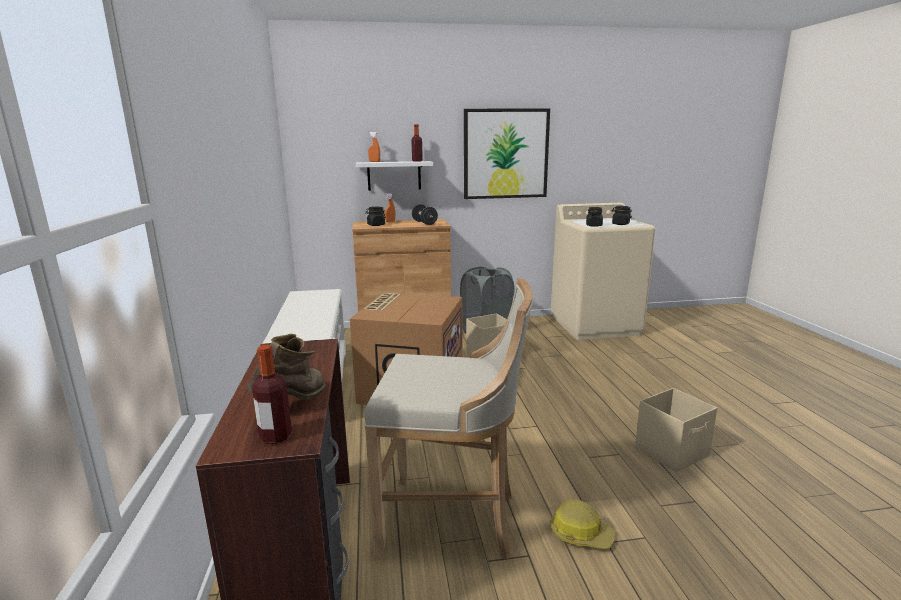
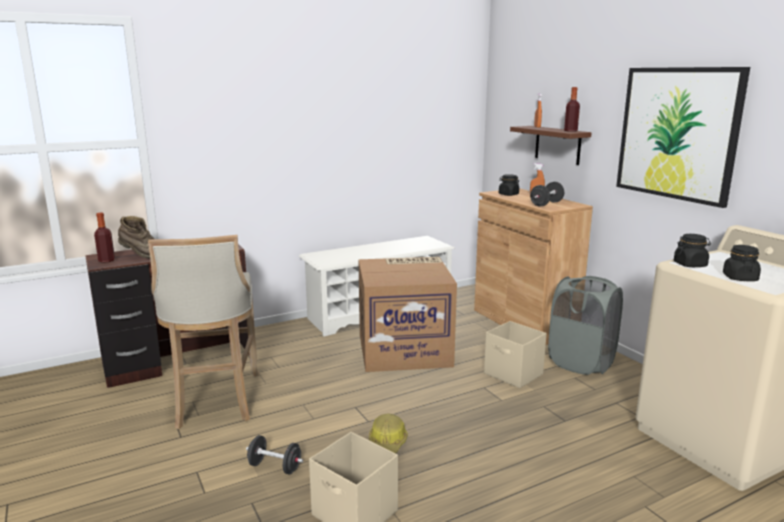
camera: 70 degrees right, 0 degrees up
(394, 175) = (557, 145): white shelf -> brown shelf
(580, 534) = (206, 458): hard hat -> hard hat (387, 443)
(603, 486) = (275, 467): none -> black dumbbell

